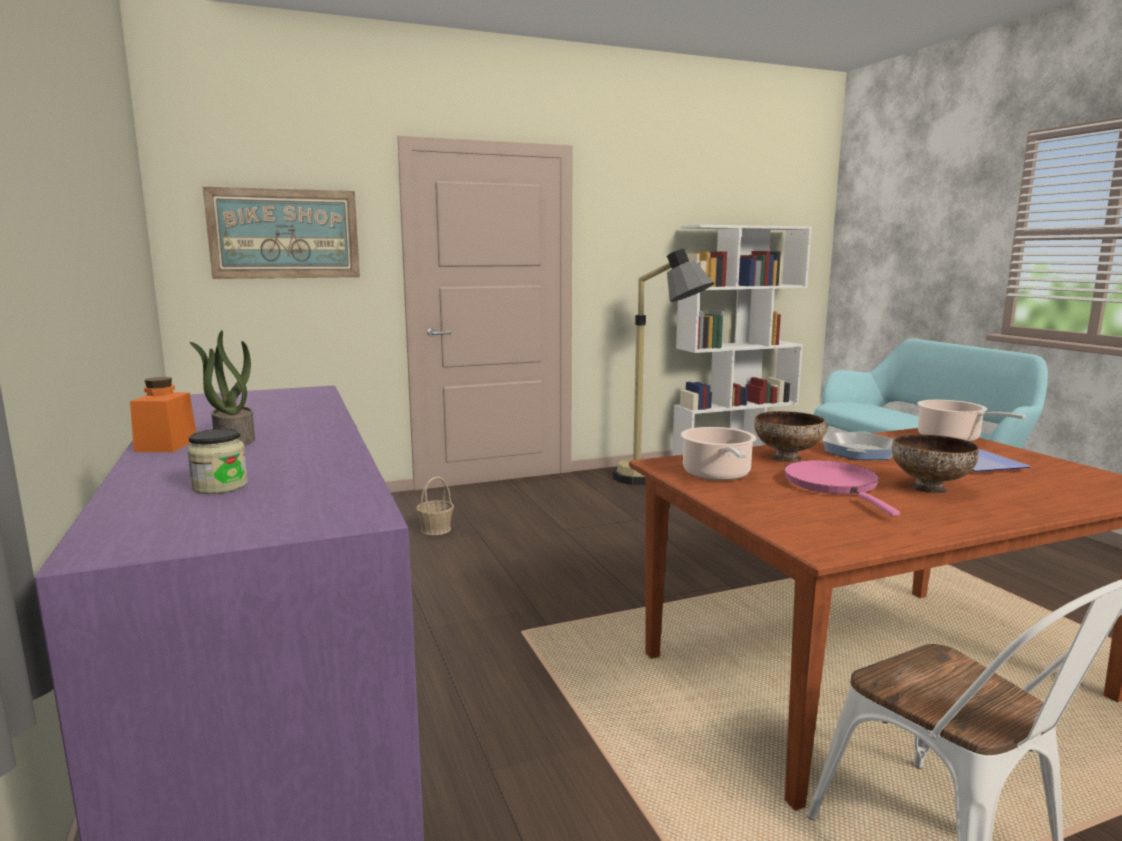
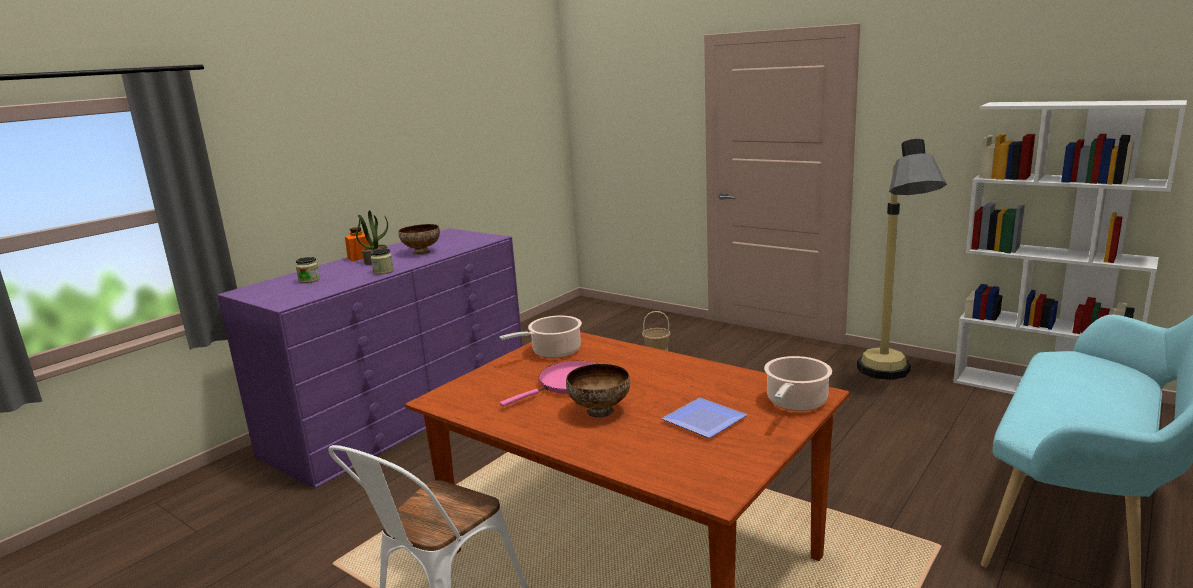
camera: 60 degrees right, 5 degrees up
(285, 234) = (632, 115): picture -> none
(327, 443) = (383, 271): none -> jar
(787, 458) = (626, 361): bowl -> bowl (422, 252)
(859, 452) = (681, 377): frying pan -> none

